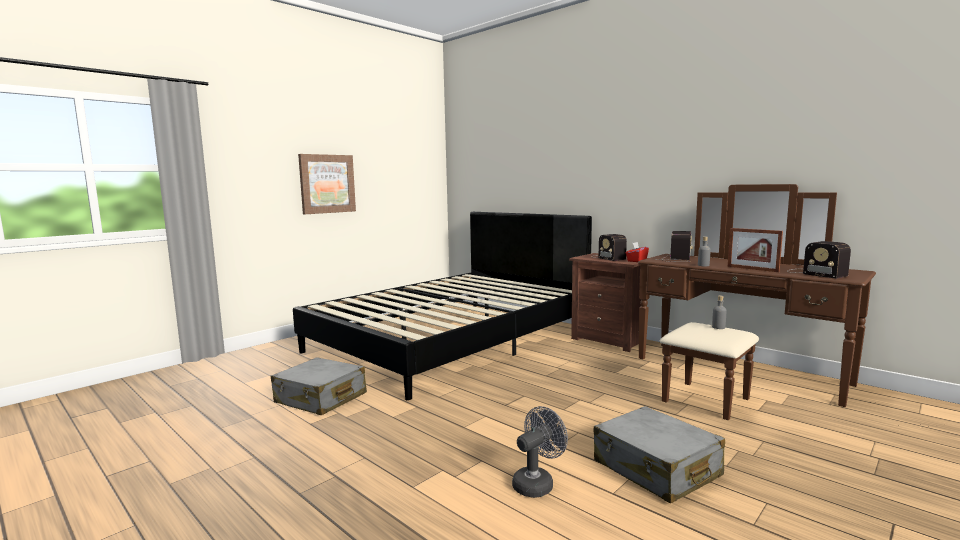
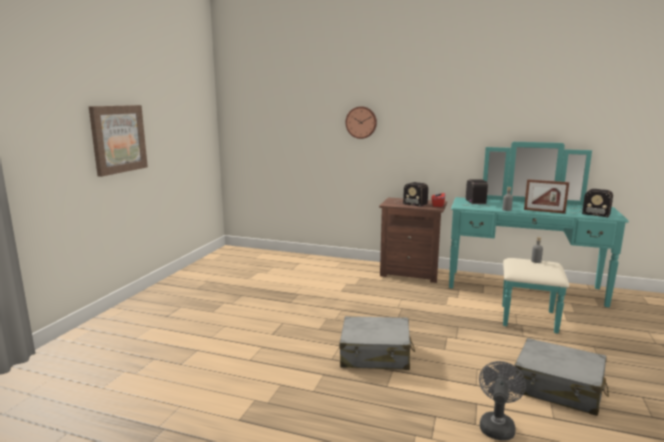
camera: 25 degrees left, 5 degrees up
(320, 398) = (217, 387): grey suitcase -> grey suitcase (375, 354)
(452, 339) = (278, 293): black bed -> none
(568, 170) = (361, 122): none -> wall clock
(733, 377) = (525, 294): brown dresser -> turquoise dresser

